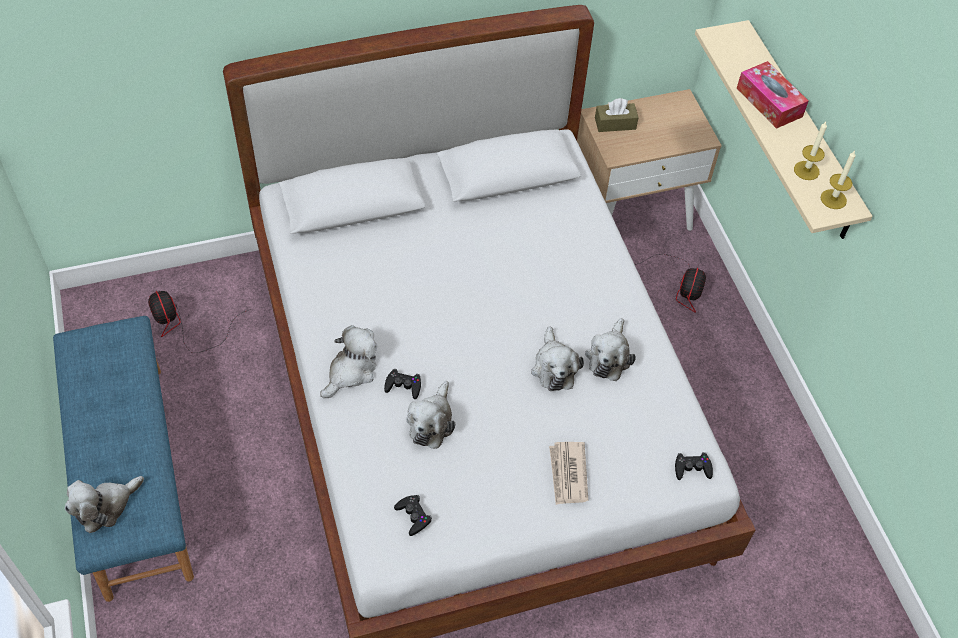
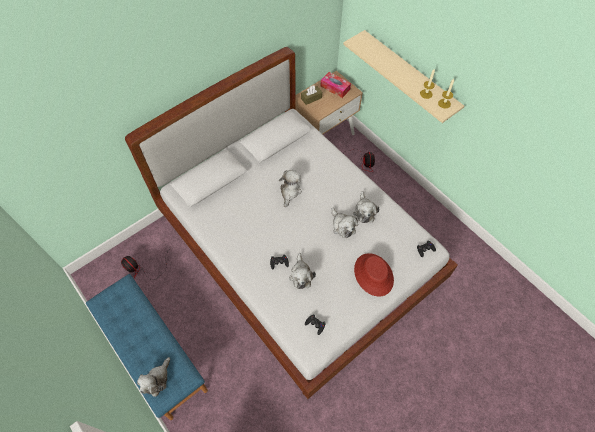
camera: 20 degrees left, 5 degrees up
(351, 371) = (250, 265): plush toy -> plush toy (290, 191)
(568, 474) = (373, 274): newspaper -> red hat
(769, 102) = (393, 66): tissue box -> tissue box (335, 88)

